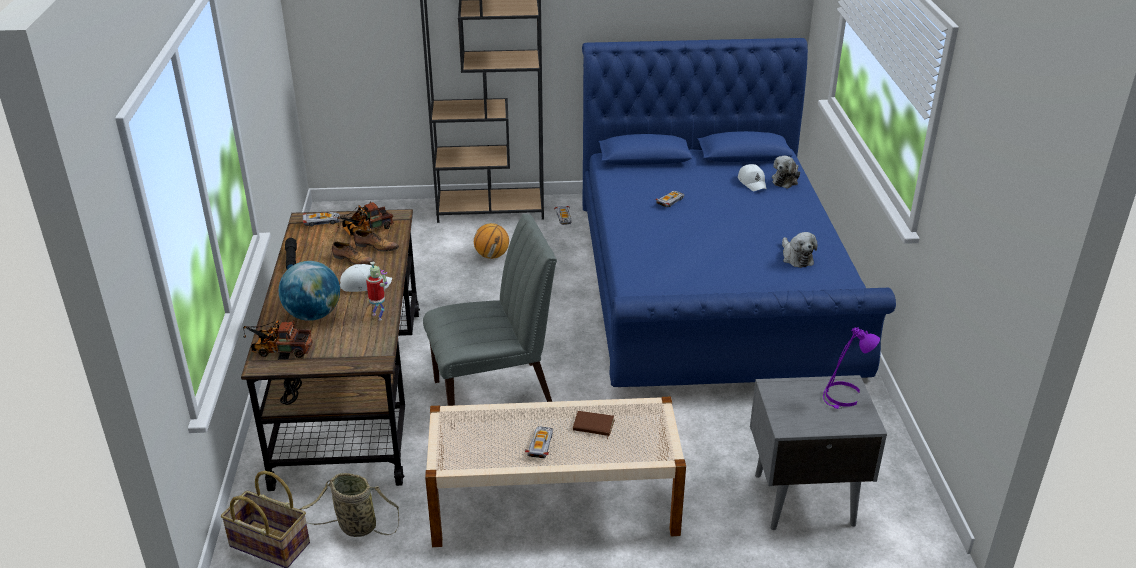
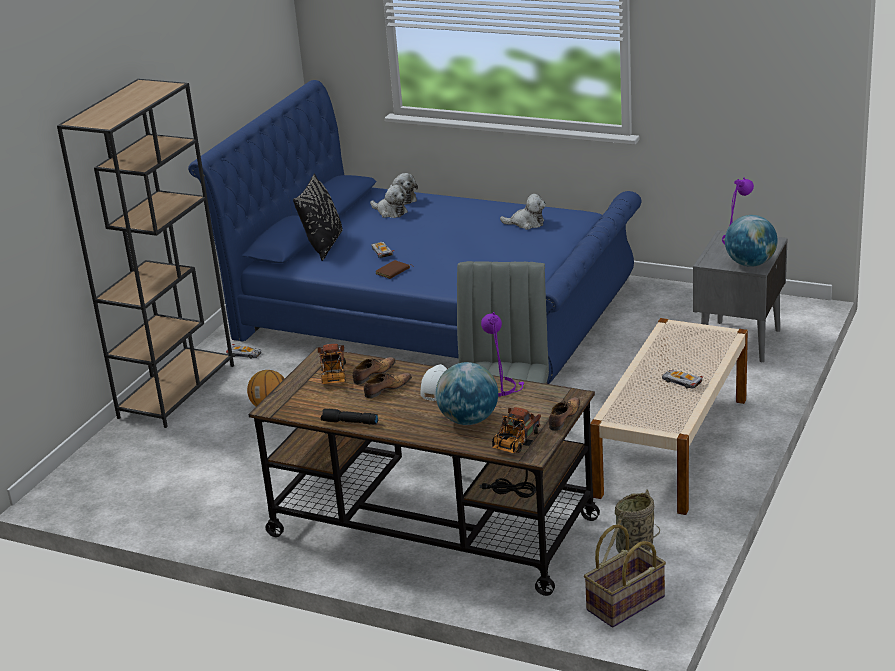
camera: 60 degrees left, 5 degrees down
(322, 221) = (289, 398): toy car -> none
(333, 365) = (564, 418): none -> shoe
(379, 316) = (501, 387): toy robot -> purple table lamp
(593, 426) = (674, 356): brown book -> brown book (393, 271)
(661, 172) = (324, 245): none -> black pillow
(752, 182) = (390, 212): white cap -> plush toy
(793, 419) = (750, 264): none -> globe

